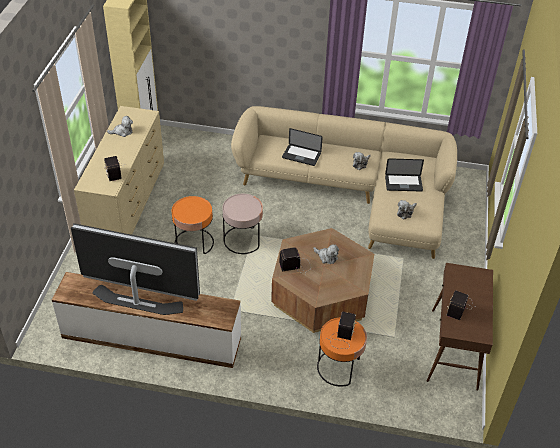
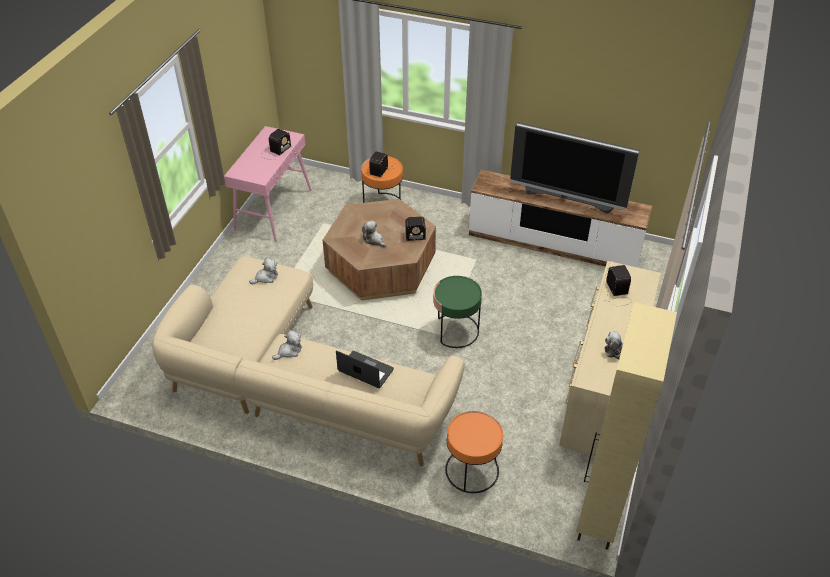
camera: 170 degrees left, 0 degrees up
(194, 243) = (513, 333): orange side table -> orange side table (471, 470)
(242, 240) = (455, 331): pink side table -> green side table
(403, 183) = (249, 312): laptop -> none
(454, 349) = (273, 209): brown console table -> pink console table

